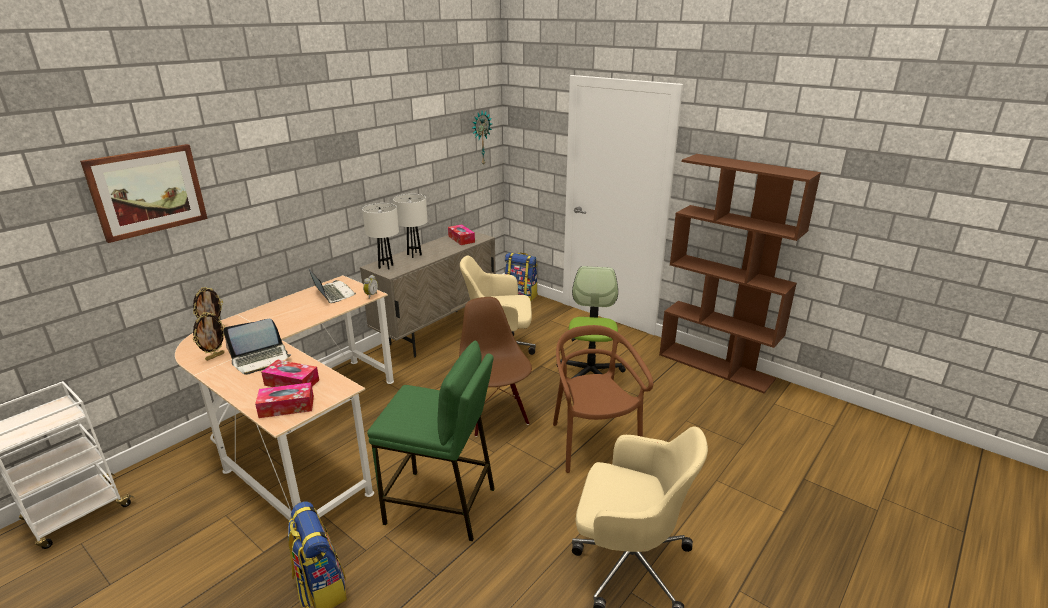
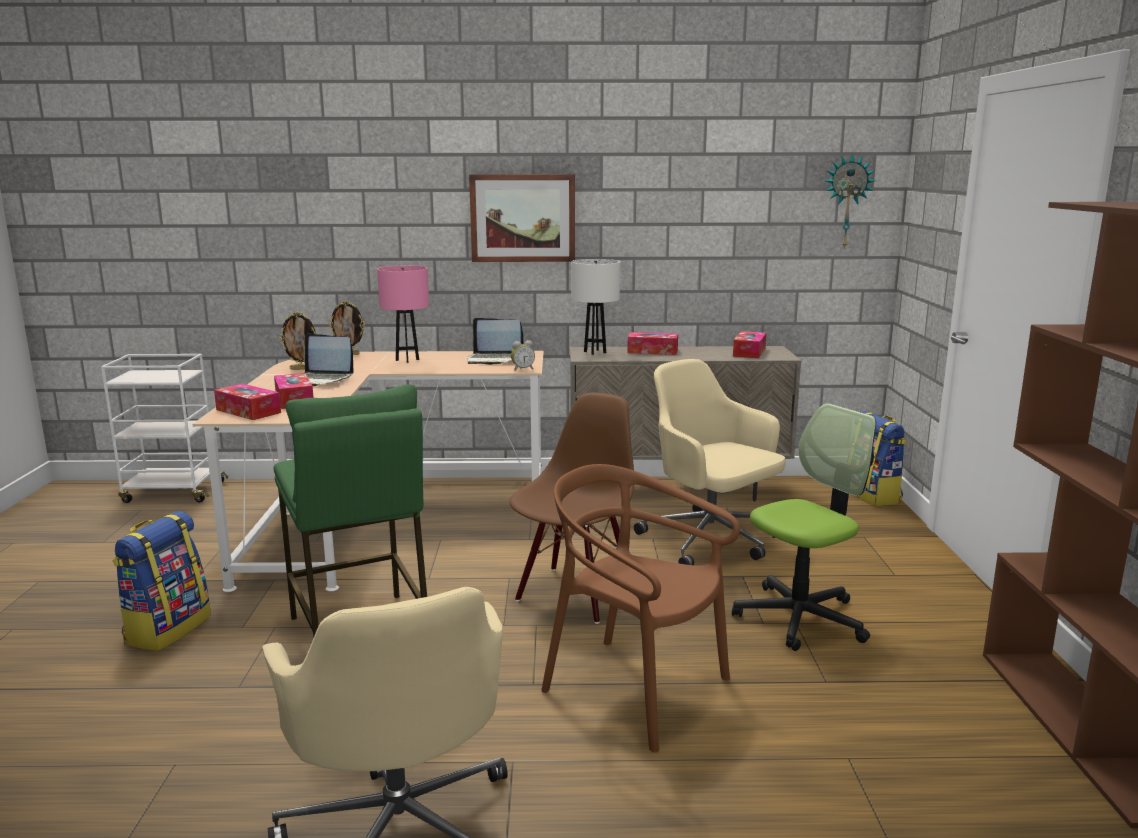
camera: 50 degrees right, 10 degrees down
(147, 191) = (319, 180): picture -> picture (523, 218)
(274, 316) = (407, 360): none -> pink table lamp
(333, 293) = (494, 359): laptop -> laptop turned 90 degrees clockwise
(414, 255) = (652, 351): white table lamp -> tissue box
(592, 443) = (635, 690): brown chair -> brown chair turned 90 degrees counterclockwise

